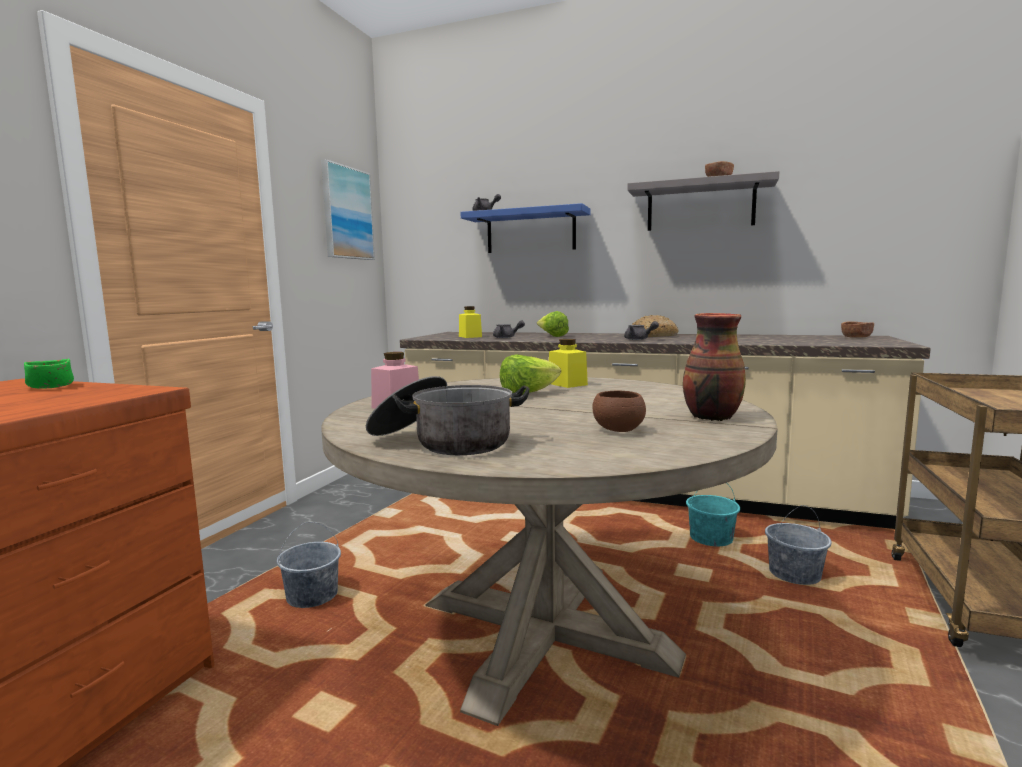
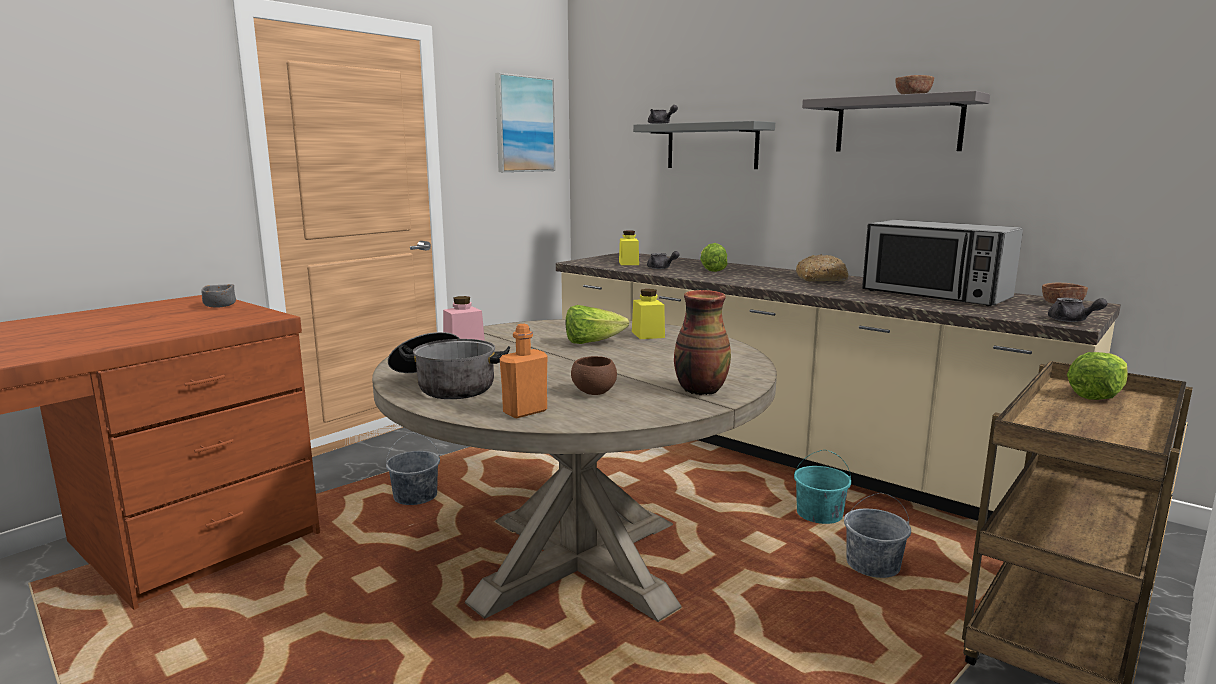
camera: 20 degrees right, 5 degrees up
(51, 386) = (220, 305): green bowl -> grey bowl
(530, 231) = (712, 146): blue shelf -> grey shelf
(585, 455) = (525, 412): none -> orange bottle
(639, 339) = (789, 284): grey teapot -> grey teapot (1071, 321)
(761, 338) = (935, 295): none -> microwave
(971, 393) = (1097, 395): none -> lettuce

